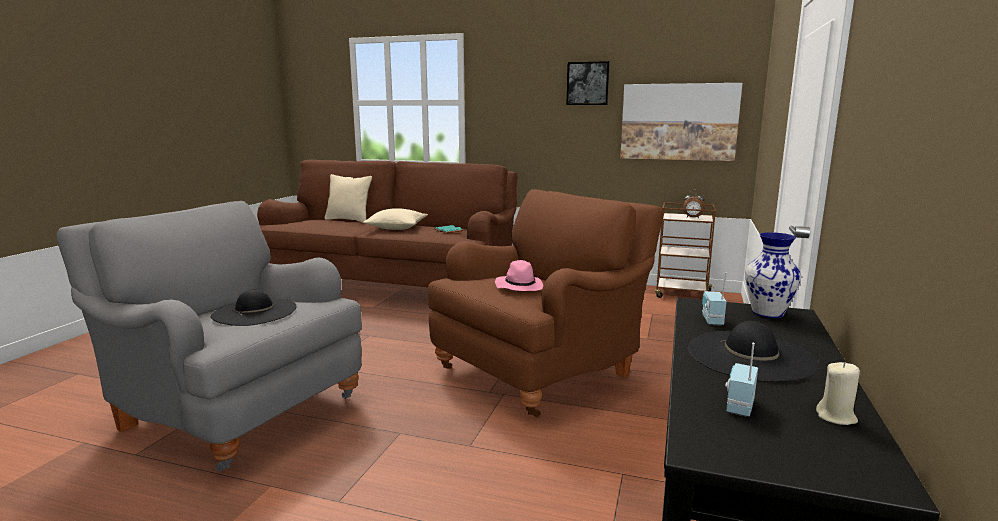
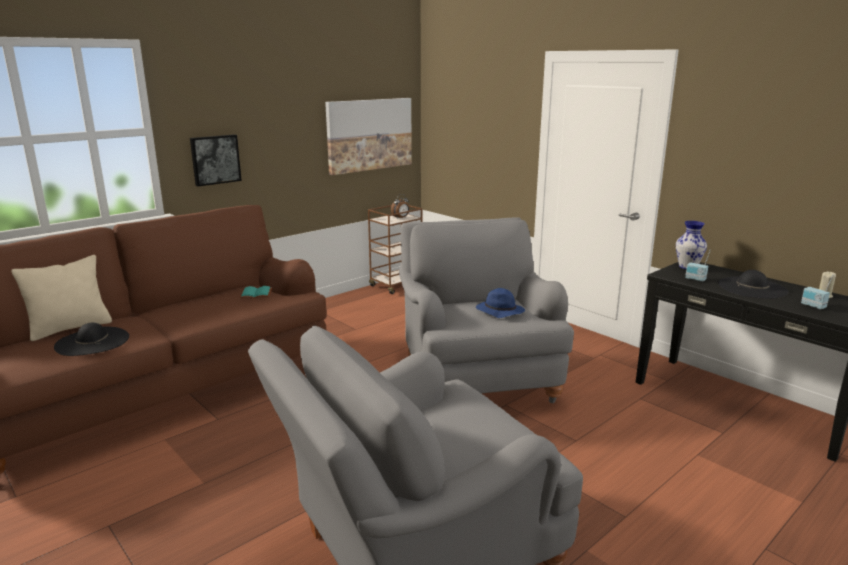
camera: 60 degrees left, 5 degrees up
(254, 312) = (464, 428): black hat -> black hat (92, 341)
(396, 228) = (186, 312): beige pillow -> none
(519, 287) = (499, 311): pink hat -> blue hat
(541, 369) = (476, 377): brown armchair -> grey armchair
(588, 83) = (293, 102): picture -> picture (215, 159)

